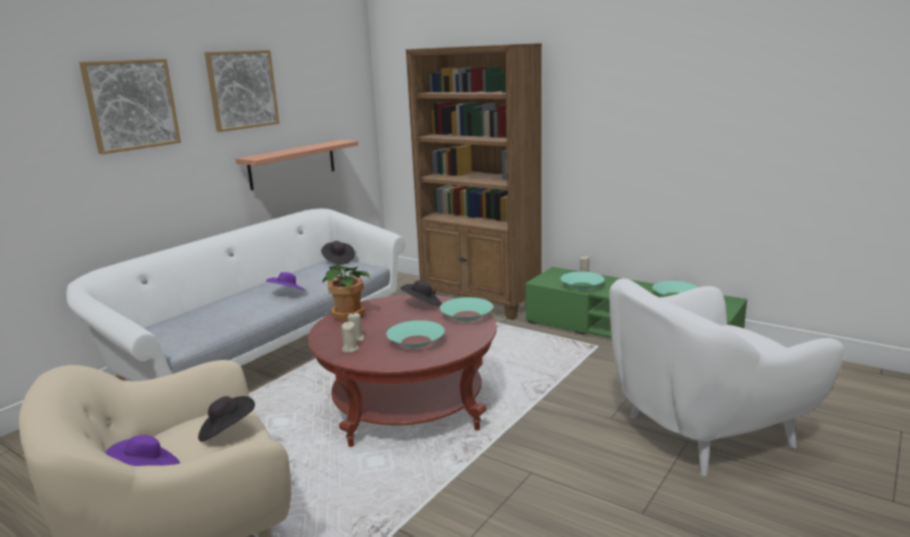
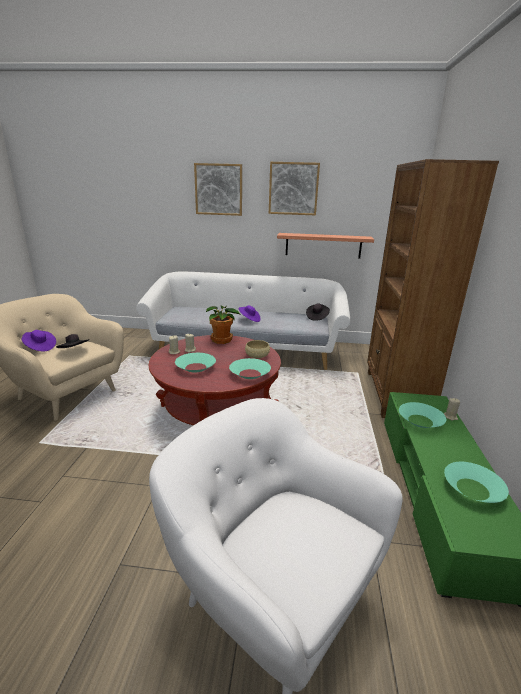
camera: 60 degrees right, 5 degrees up
(422, 304) = (257, 355): black hat -> beige bowl

